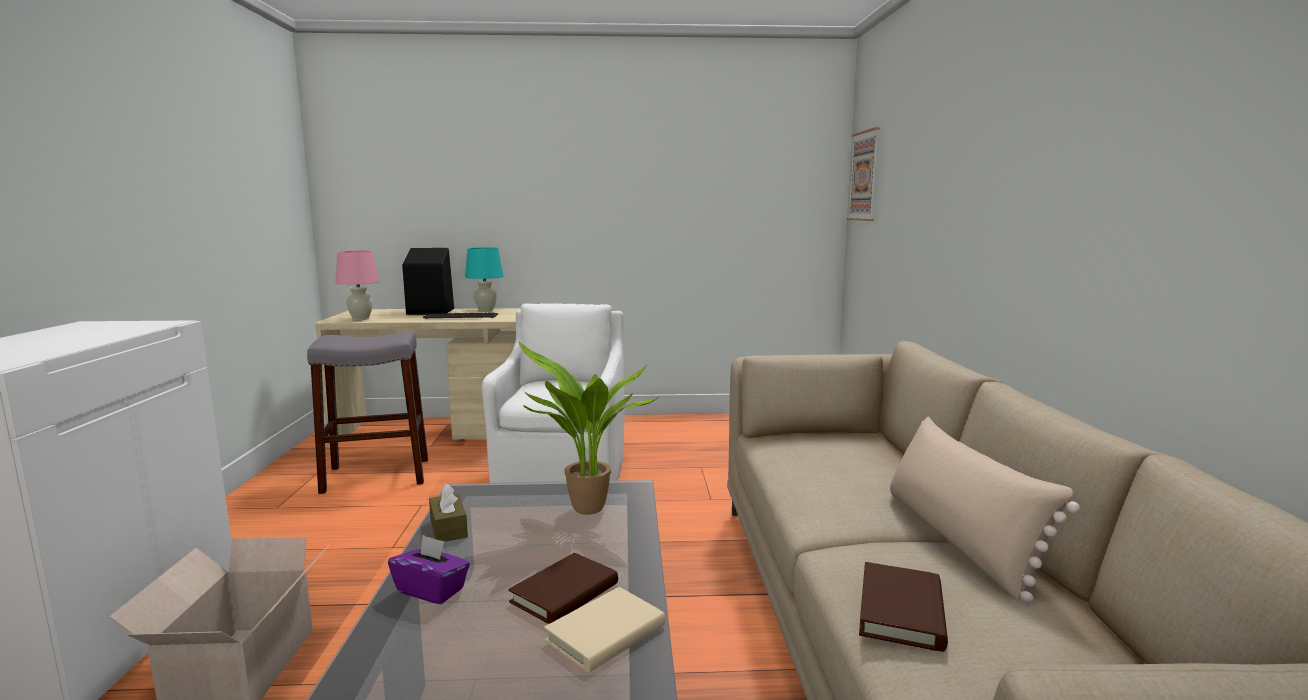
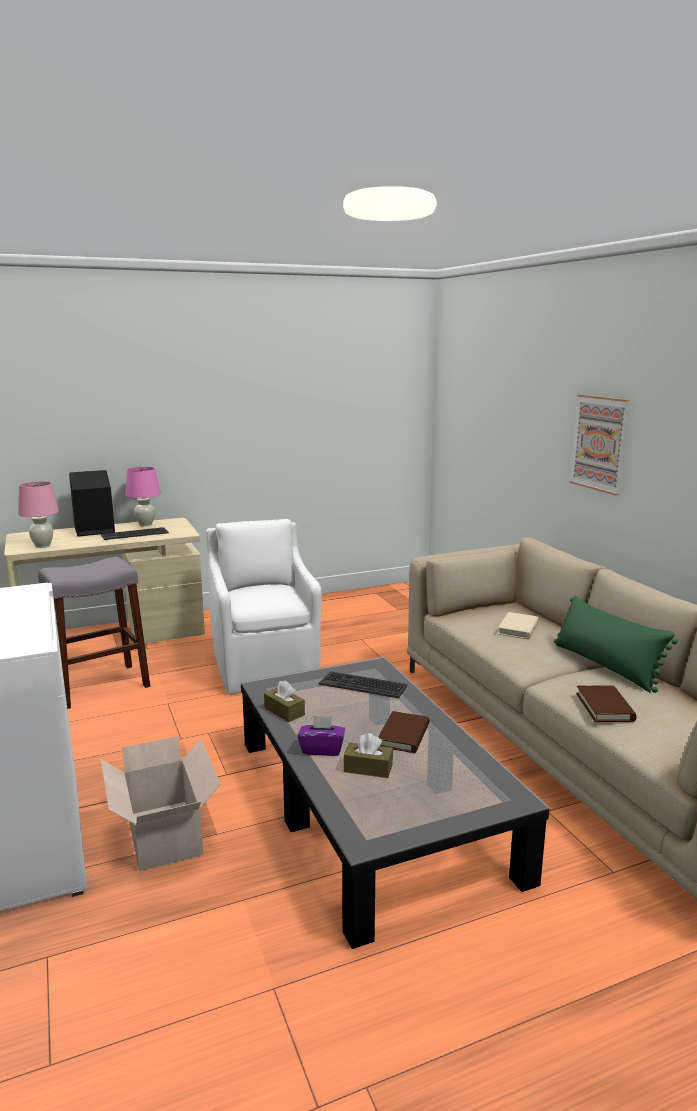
camera: 20 degrees left, 5 degrees up
(459, 634) = (368, 768): none -> brown tissue box
(486, 310) = (146, 525): turquoise table lamp -> pink table lamp
(585, 511) = (363, 685): potted plant -> keyboard
(606, 634) = (448, 751): beige book -> beige book (518, 628)
(864, 176) = (453, 395): picture -> picture (599, 443)
(958, 540) = (605, 666): beige pillow -> green pillow

